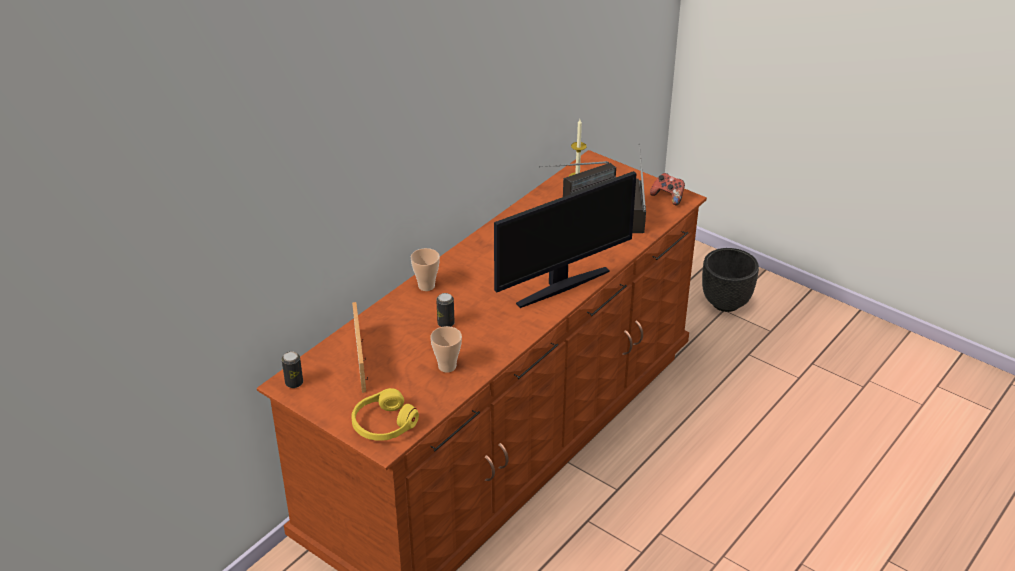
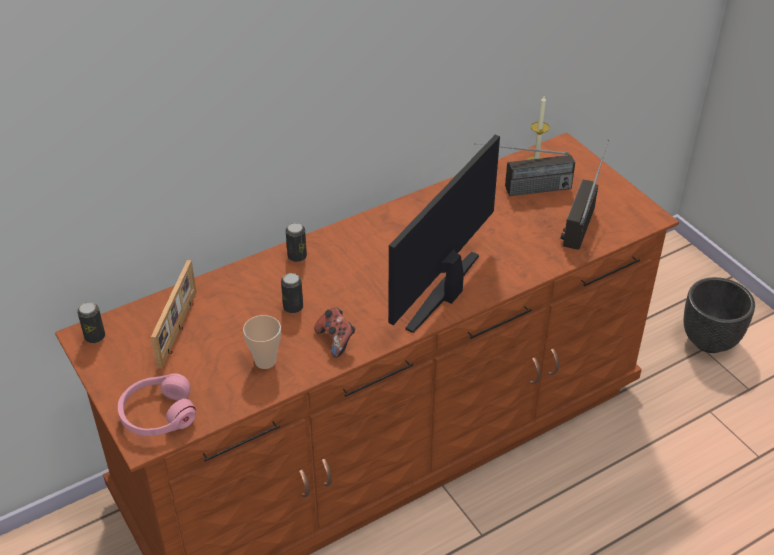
camera: 20 degrees right, 5 degrees up
(383, 424) = (158, 414): yellow headphones -> pink headphones
(426, 286) = (297, 256): cup -> can
(561, 285) = (447, 293): monitor -> monitor turned 135 degrees clockwise
(668, 197) = (631, 211): game controller -> game controller (336, 340)

